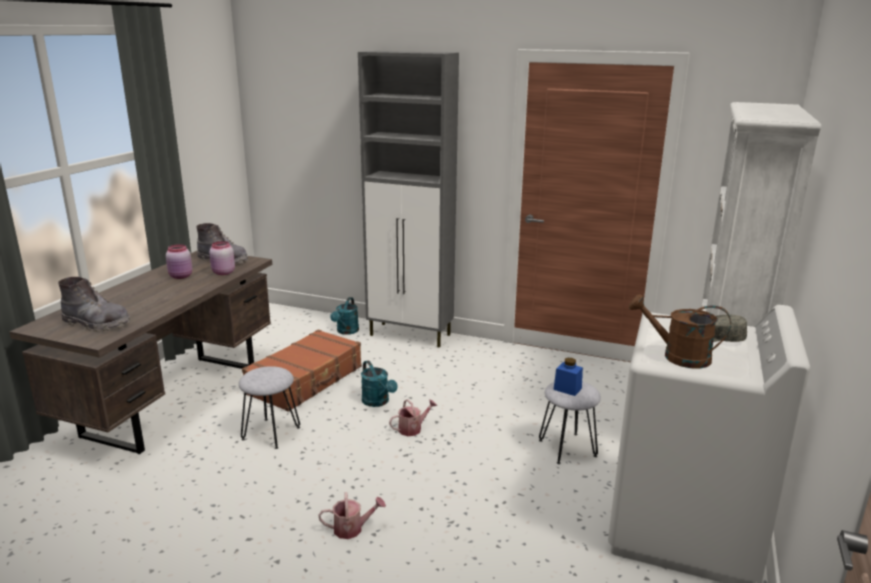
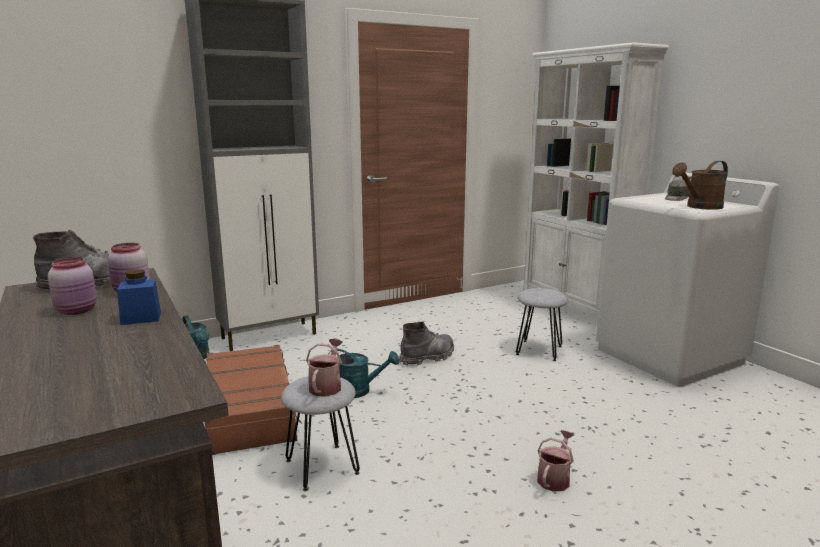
camera: 50 degrees left, 5 degrees down
(96, 324) = (117, 386): grey boot -> grey boot (428, 357)
(413, 428) = (429, 392): watering can -> watering can (326, 386)
(567, 389) = (540, 294): blue jar -> blue jar (141, 318)

